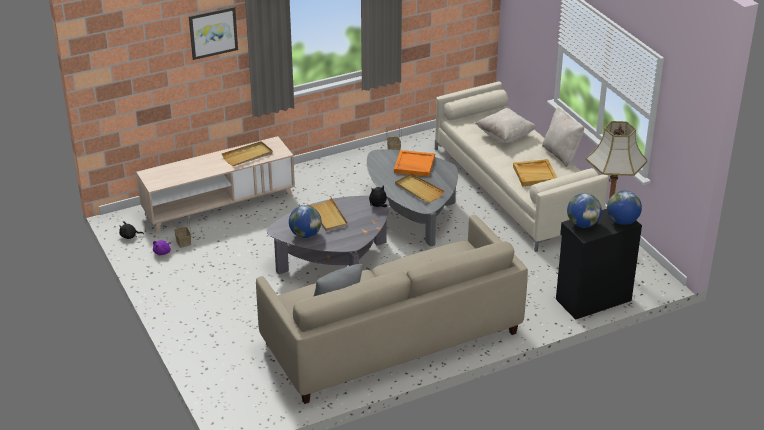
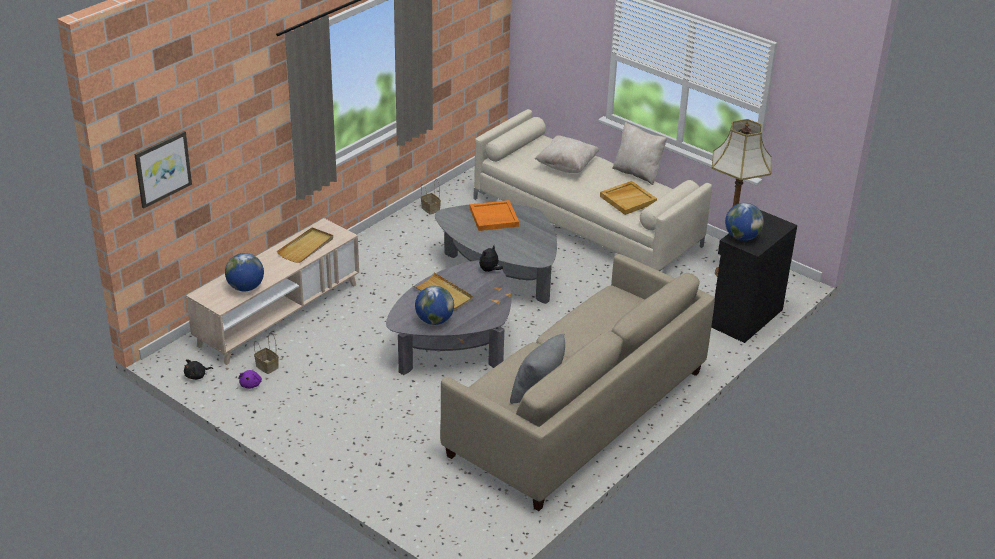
camera: 25 degrees left, 0 degrees up
(213, 32) = (251, 105): picture -> picture (162, 168)
(418, 190) = (519, 243): beige tray -> none
(622, 221) = (776, 225): globe -> globe (246, 287)

